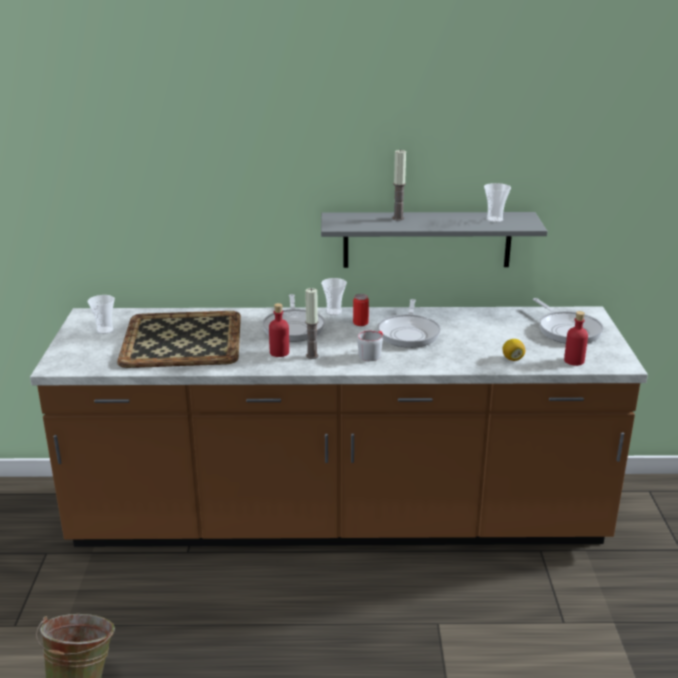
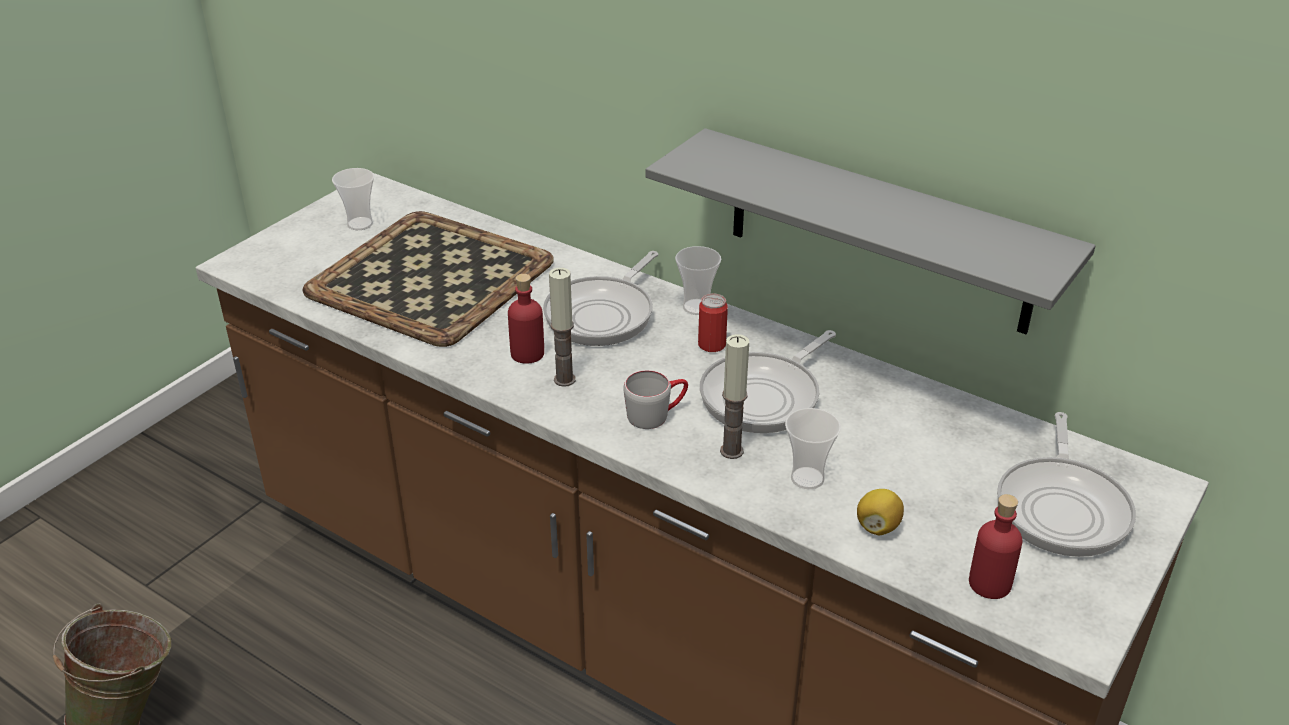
camera: 35 degrees right, 10 degrees up
(398, 218) = (809, 180): candle -> candle (731, 451)
(494, 219) = (982, 238): cup -> cup (807, 478)

